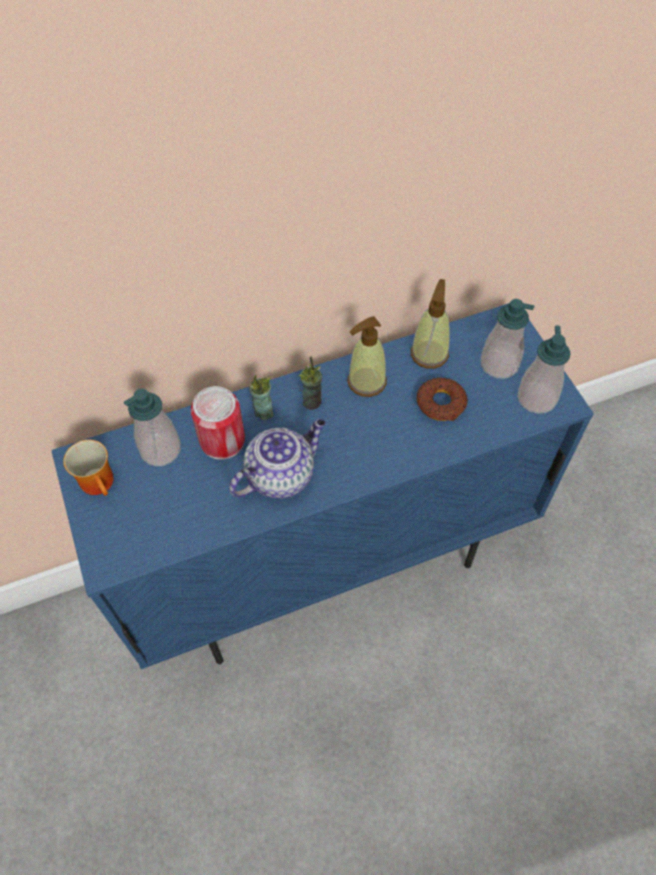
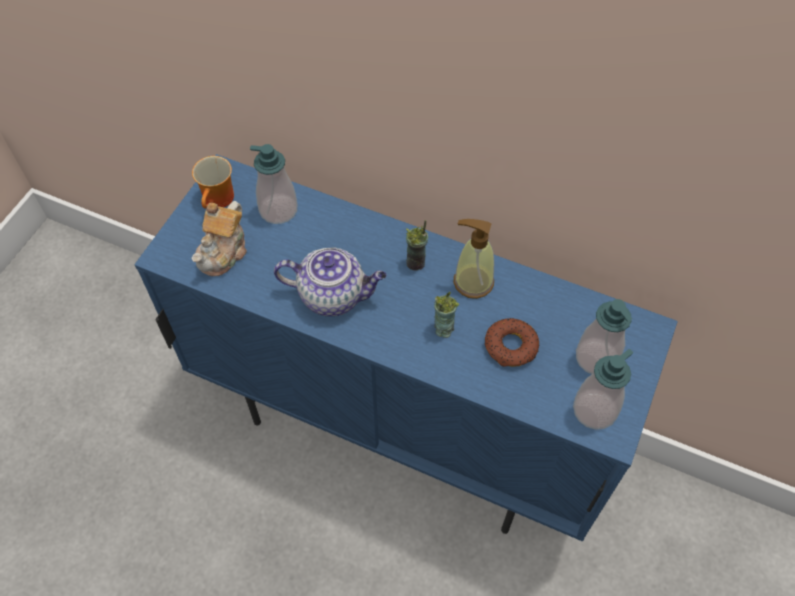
camera: 45 degrees right, 0 degrees up
(155, 518) = (224, 252): none -> teapot
(222, 440) = (324, 237): can -> none
(263, 412) = (373, 241): cup -> cup (443, 328)
(429, 354) = (548, 302): soap dispenser -> none

